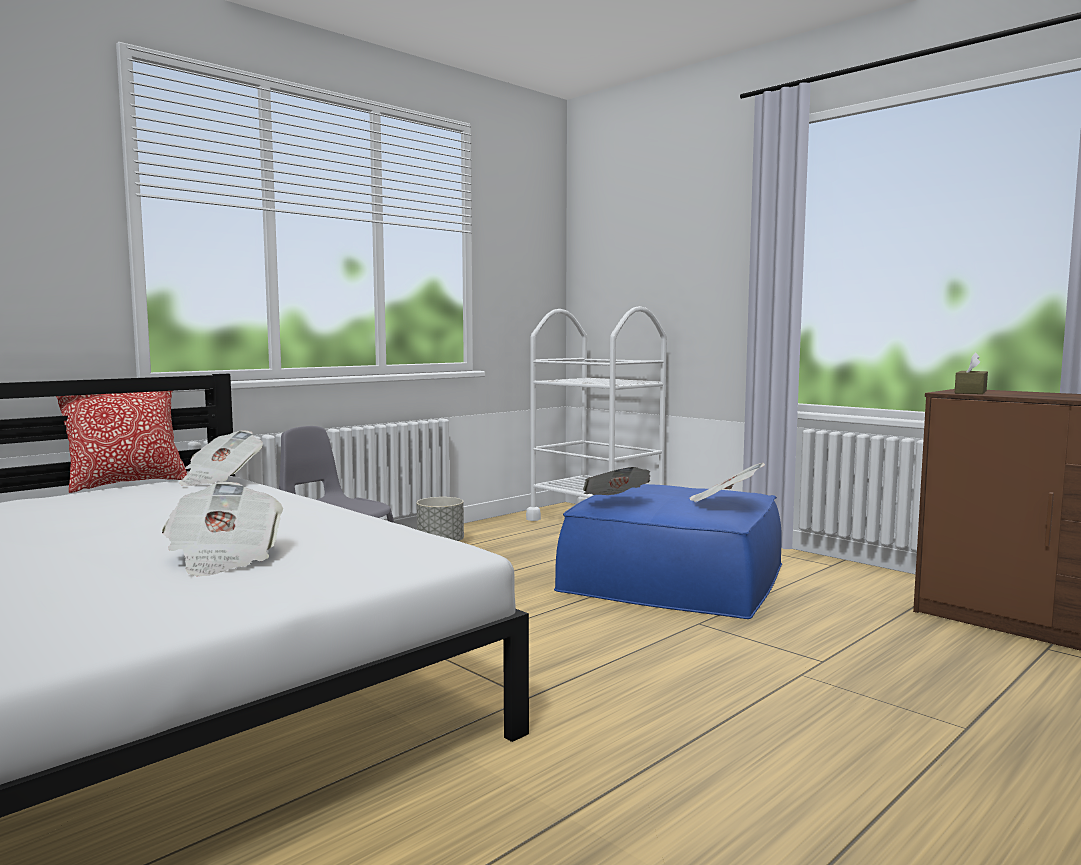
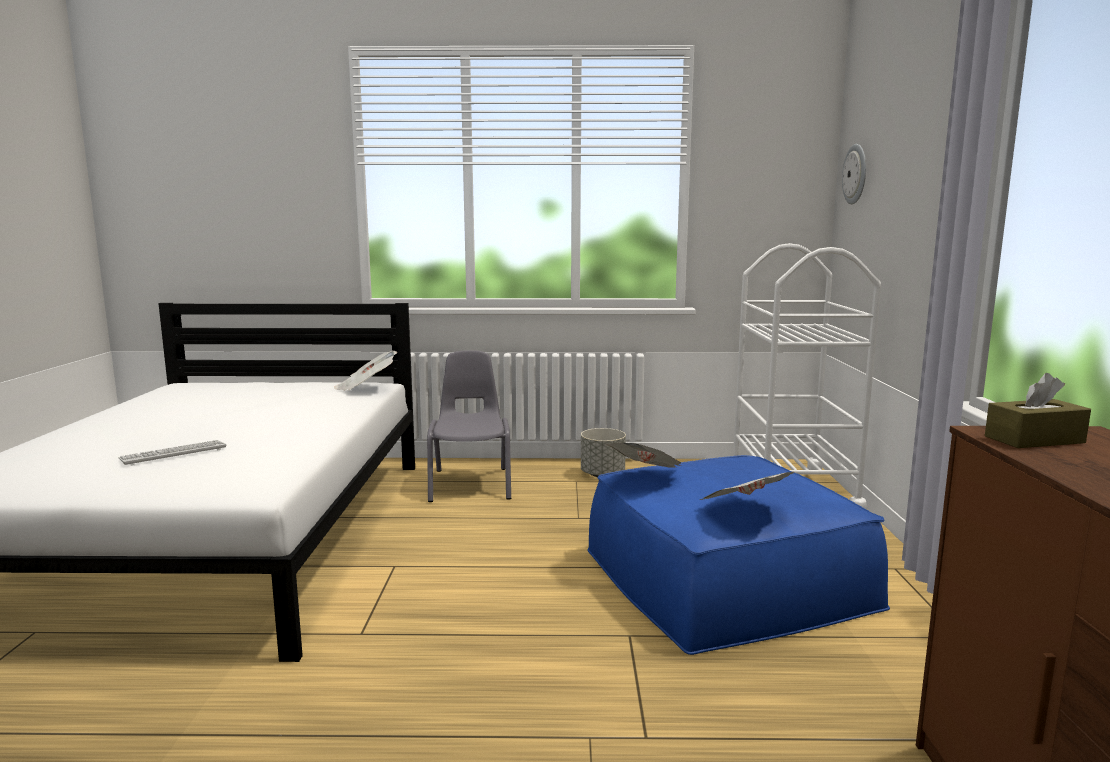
camera: 45 degrees right, 5 degrees up
(127, 484) = (328, 380): pillow -> none
(224, 558) = (173, 454): newspaper -> keyboard
(601, 252) = (856, 174): none -> wall clock

